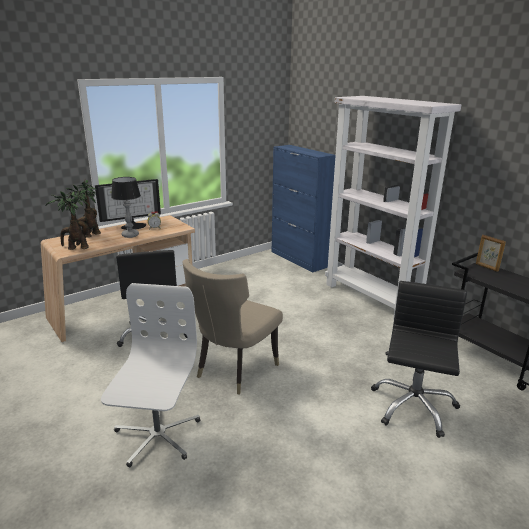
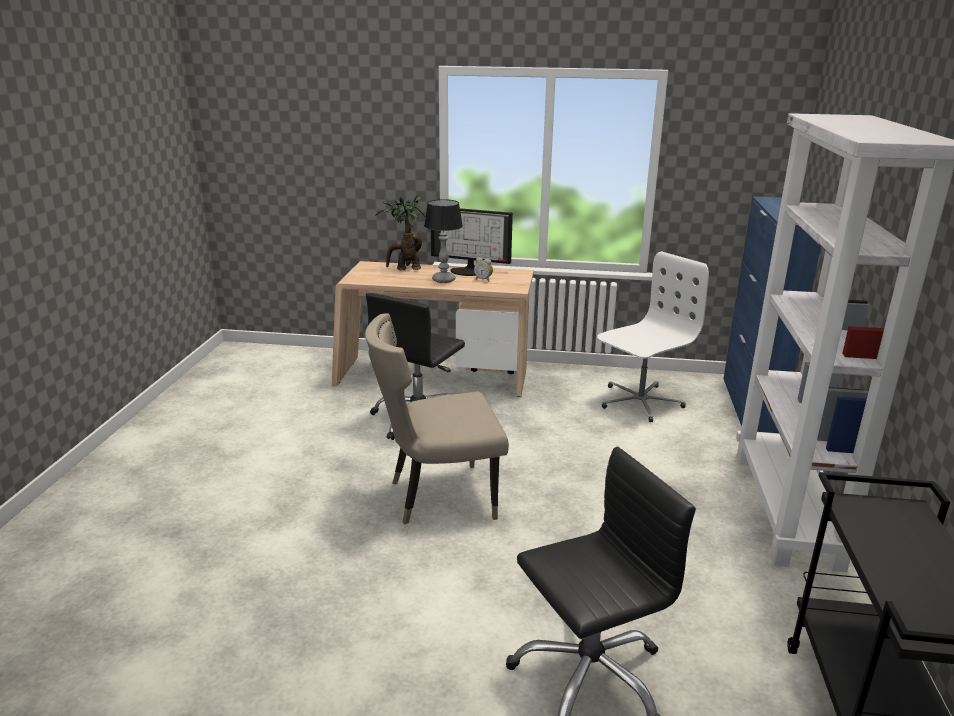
camera: 45 degrees right, 0 degrees up
(76, 248) = (370, 277): potted plant -> none
(157, 435) = (277, 515): white office chair -> white office chair (639, 402)
(486, 267) = (912, 516): picture frame -> none

